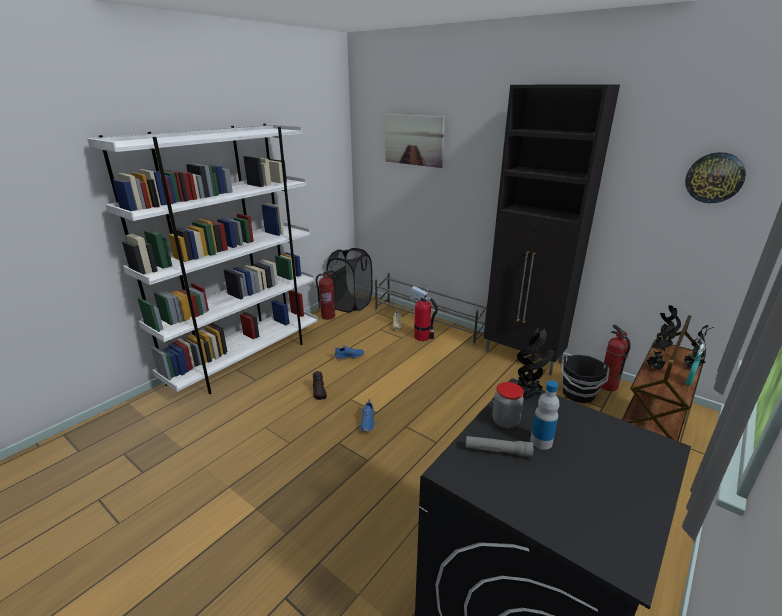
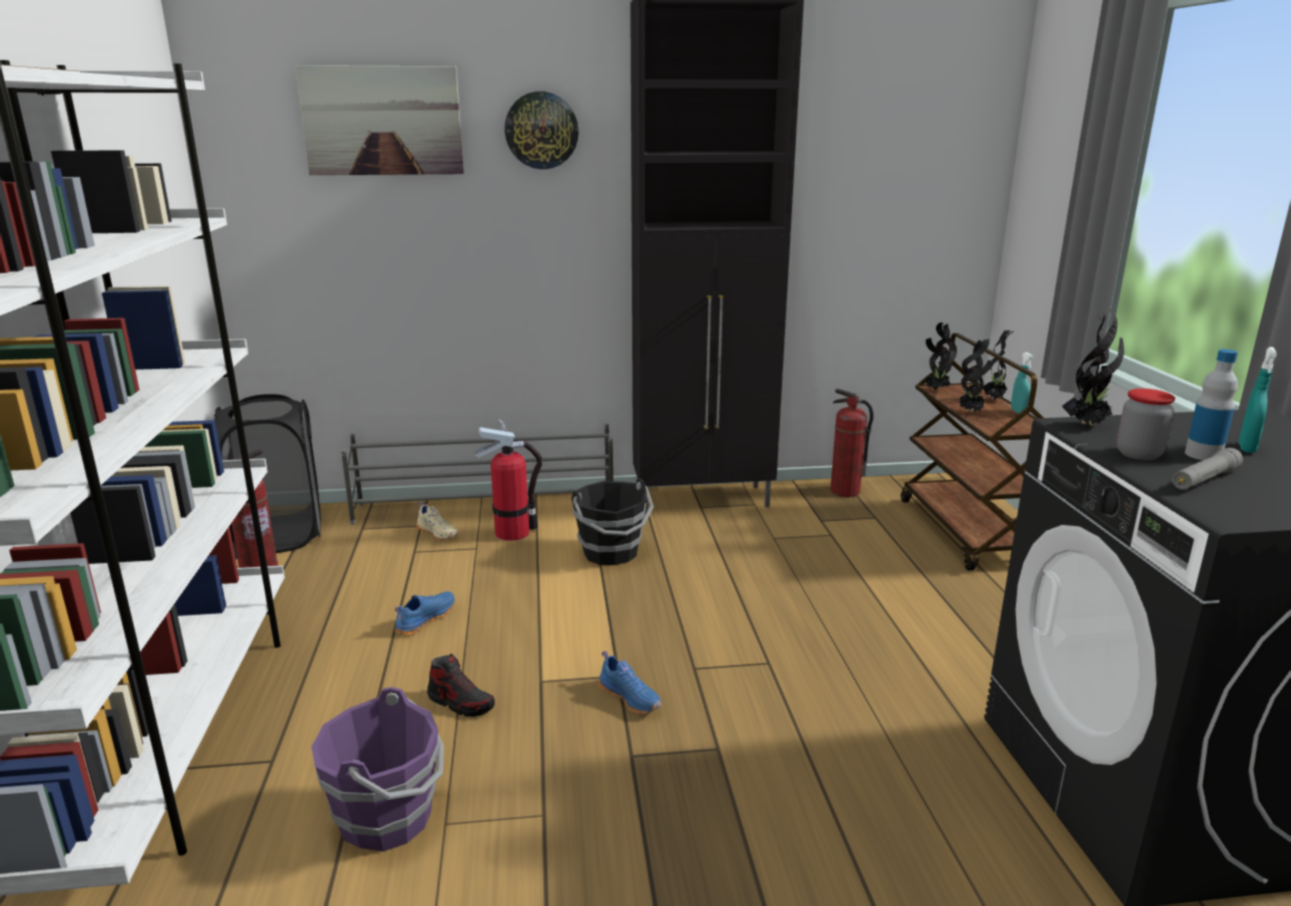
camera: 45 degrees left, 5 degrees down
(256, 415) = (389, 817): none -> purple bucket
(578, 394) = (831, 515): black bucket -> black bucket (611, 553)
(582, 454) = (1246, 448): none -> turquoise spray bottle
(714, 178) = (920, 139): wall clock -> wall clock (541, 130)

